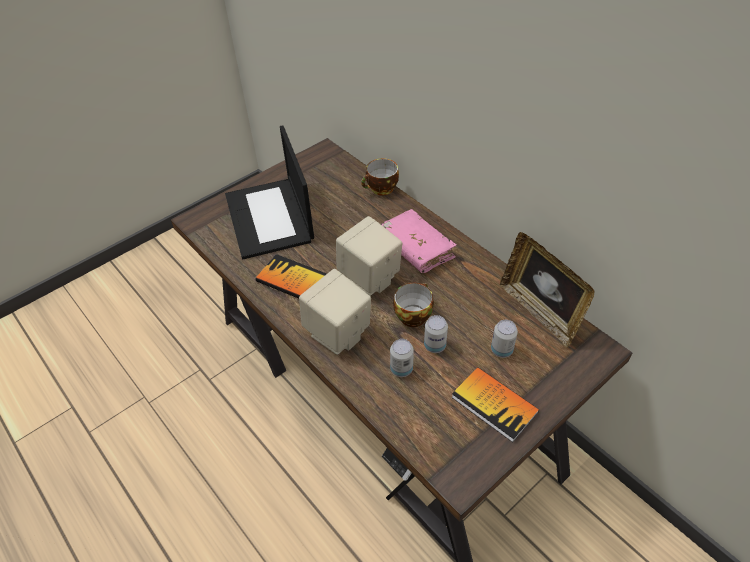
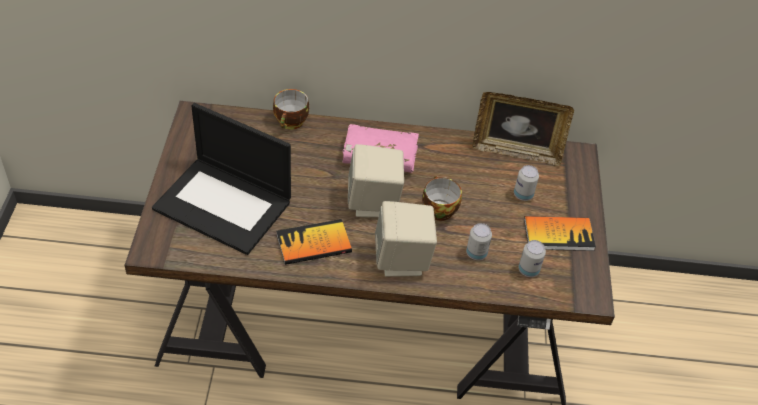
camera: 50 degrees left, 0 degrees up
(434, 346) = (478, 221): can -> can (528, 270)

